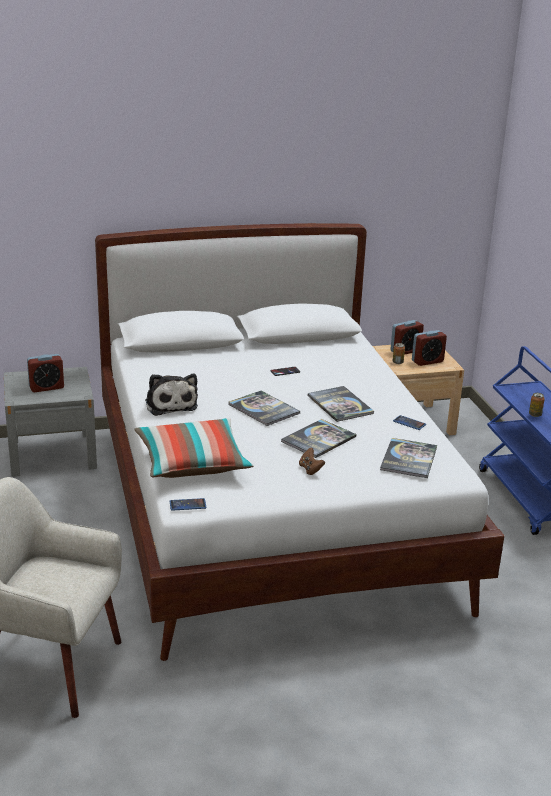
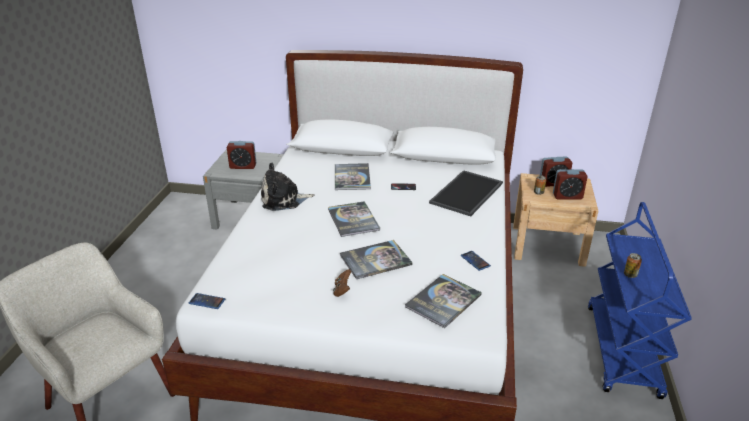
camera: 25 degrees right, 5 degrees up
(170, 404) = (283, 200): plush toy -> plush toy turned 75 degrees clockwise
(192, 463) = (249, 260): pillow -> none
(340, 405) = (424, 228): book -> book (352, 177)
(354, 367) = (467, 193): none -> tray

